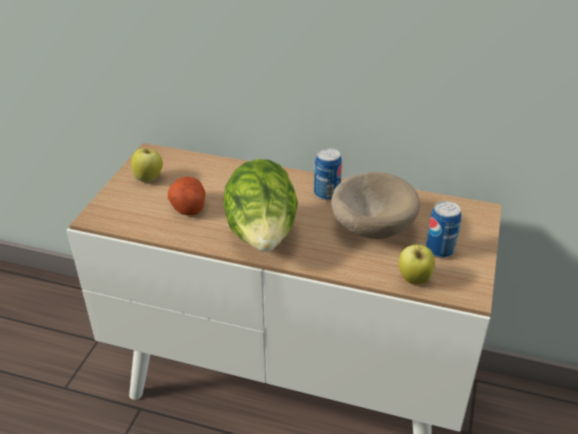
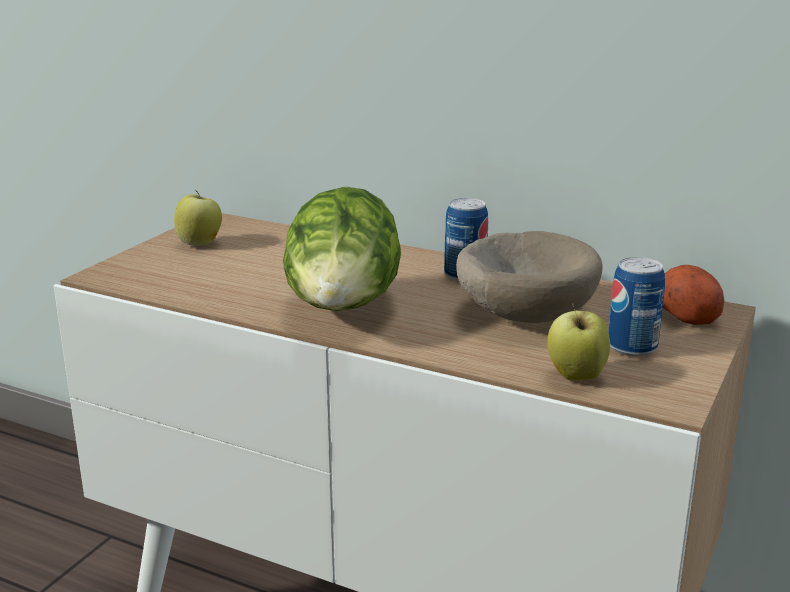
camera: 10 degrees right, 15 degrees down
(188, 206) = (243, 273): potato -> potato (686, 315)

